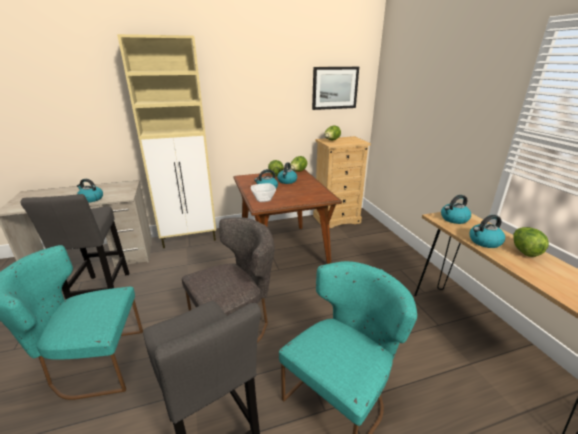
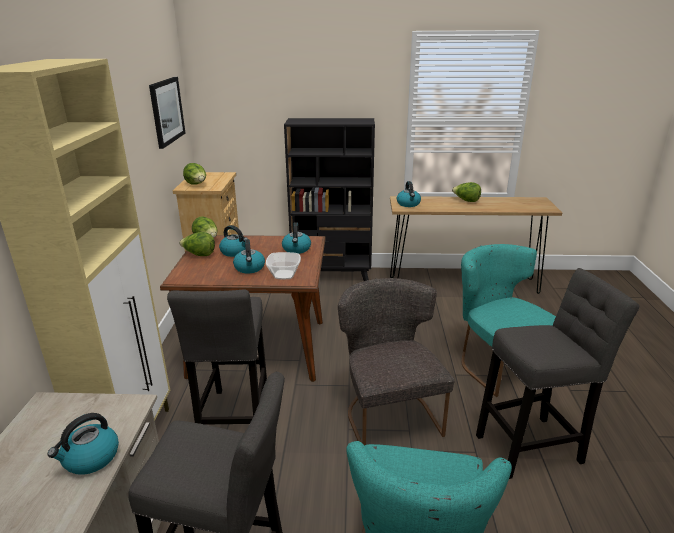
camera: 70 degrees left, 0 degrees up
(212, 262) = (235, 419): none -> grey stool
(404, 256) = (332, 276): none -> black bookcase
(484, 242) = (449, 206): kettle -> kettle (296, 249)

